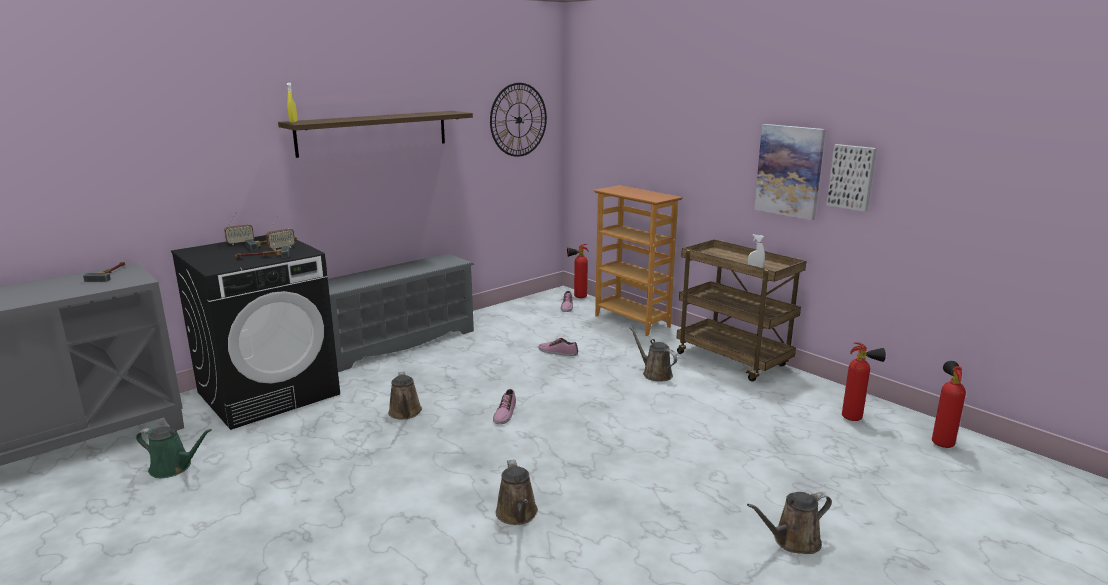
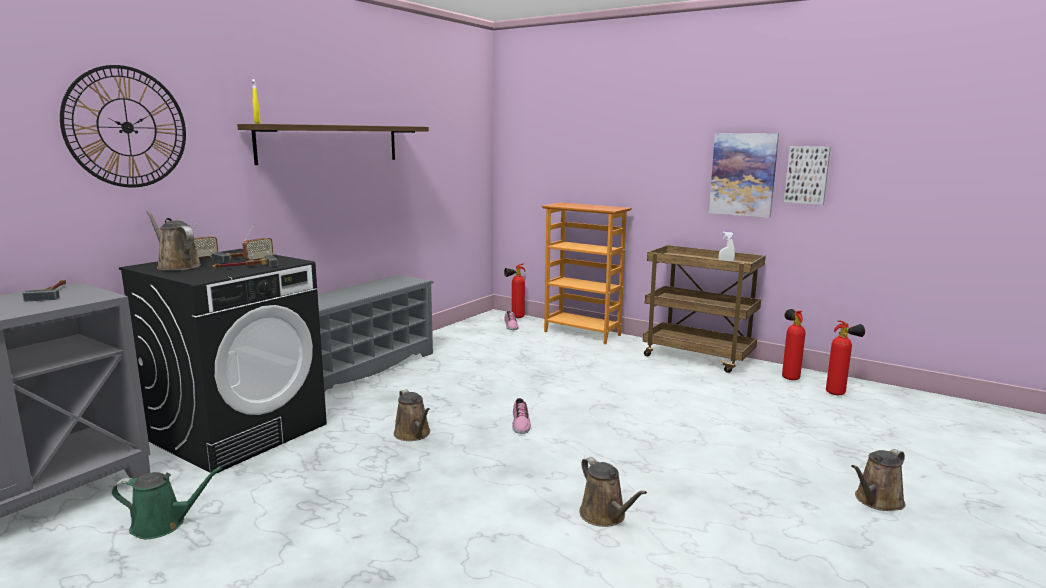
camera: 15 degrees left, 5 degrees down
(518, 120) = (457, 141): wall clock -> wall clock (127, 127)
(558, 352) = (532, 364): shoe -> none
(655, 374) = (638, 374): brown watering can -> brown watering can (177, 266)
(941, 442) = (920, 404): fire extinguisher -> fire extinguisher (789, 377)

